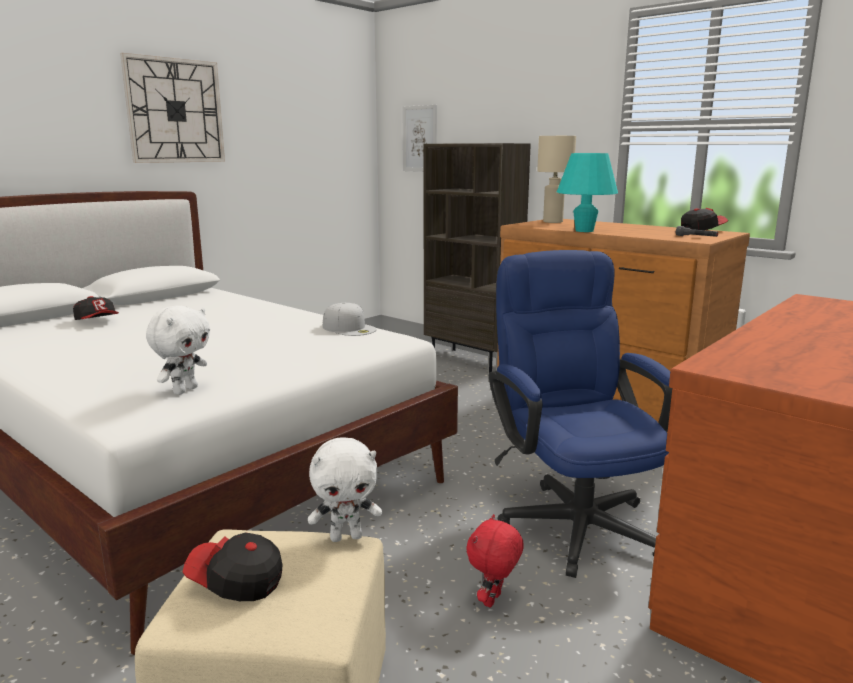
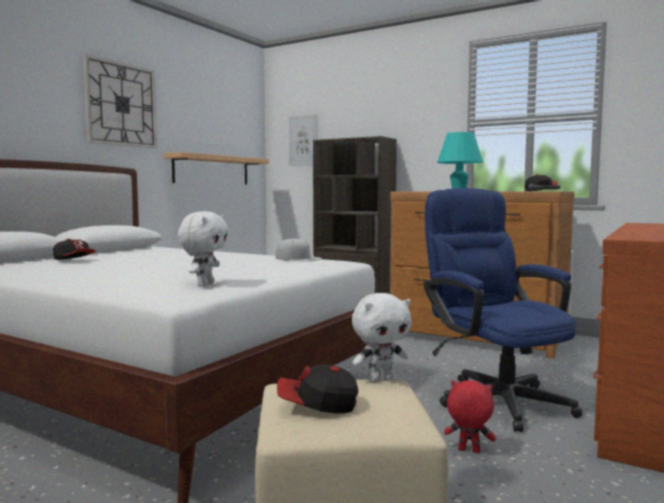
camera: 10 degrees left, 10 degrees down
(301, 181) = (212, 170): none -> shelf
(493, 601) = (468, 451): red plush toy -> red plush toy turned 90 degrees clockwise
(552, 222) = (425, 191): beige table lamp -> none

